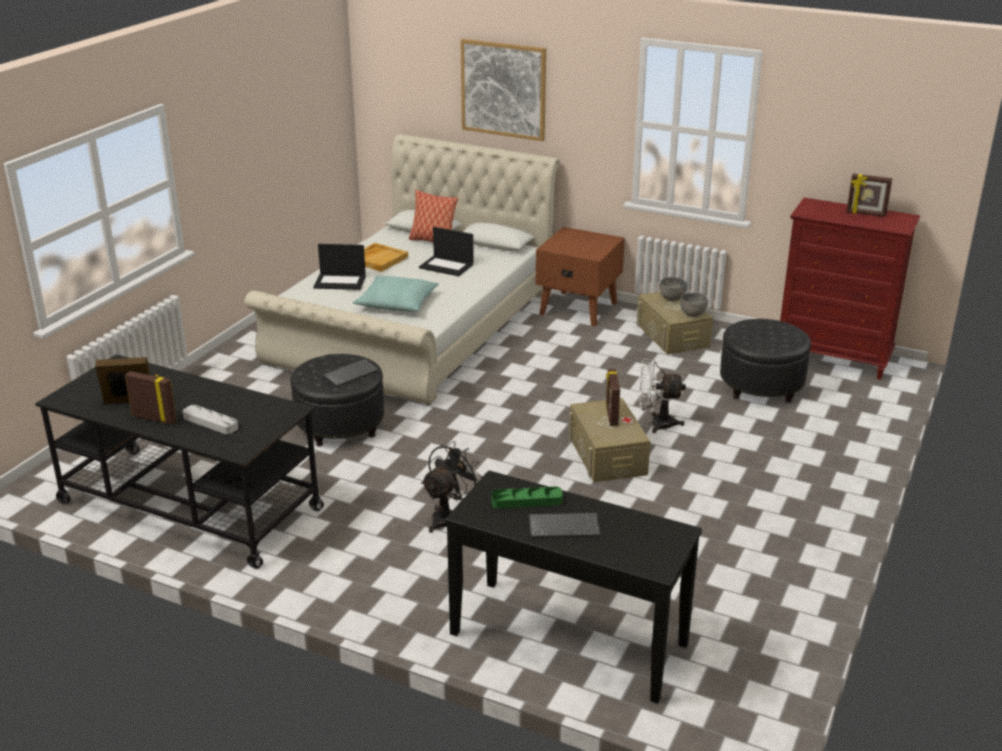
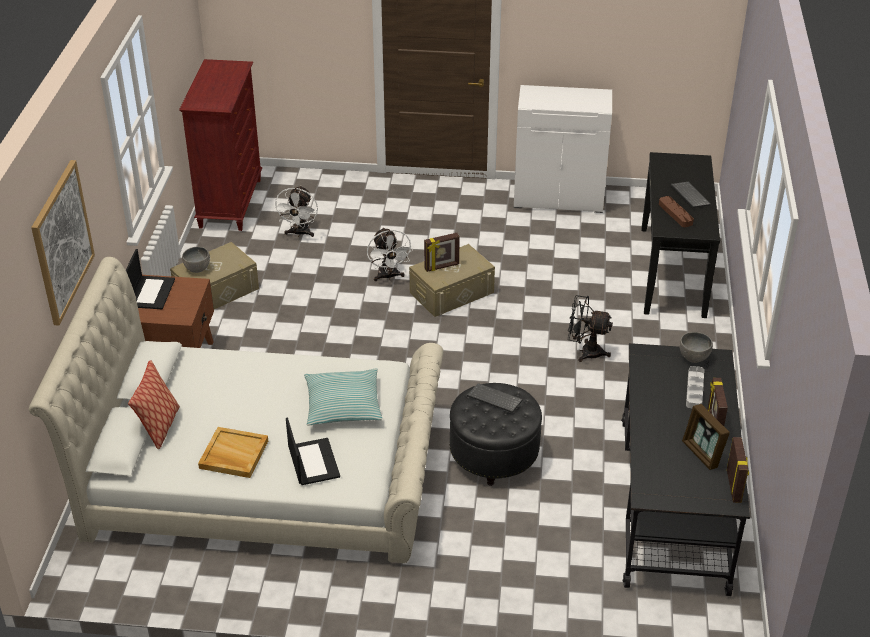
camera: 110 degrees left, 10 degrees up
(447, 266) = (232, 395): laptop -> laptop (150, 292)
(526, 501) = (675, 214): green tray -> brown tray
(692, 314) = (229, 252): grey bowl -> grey bowl (693, 358)
(761, 387) = (299, 233): black ottoman -> white fan
(795, 587) = (559, 197): none -> white cabinet
(866, 214) = (212, 80): picture frame -> picture frame (734, 486)

